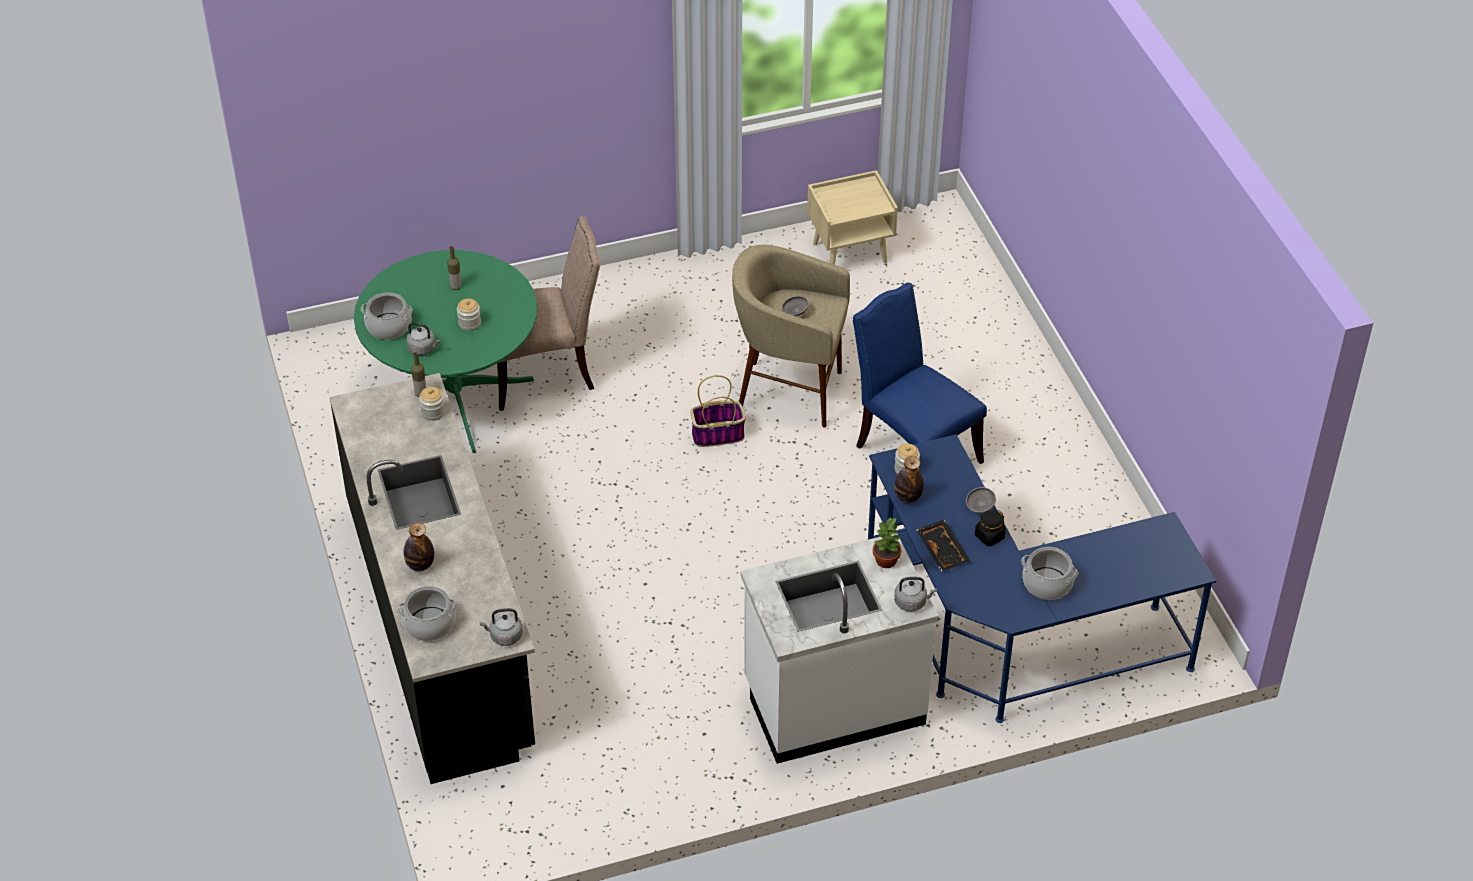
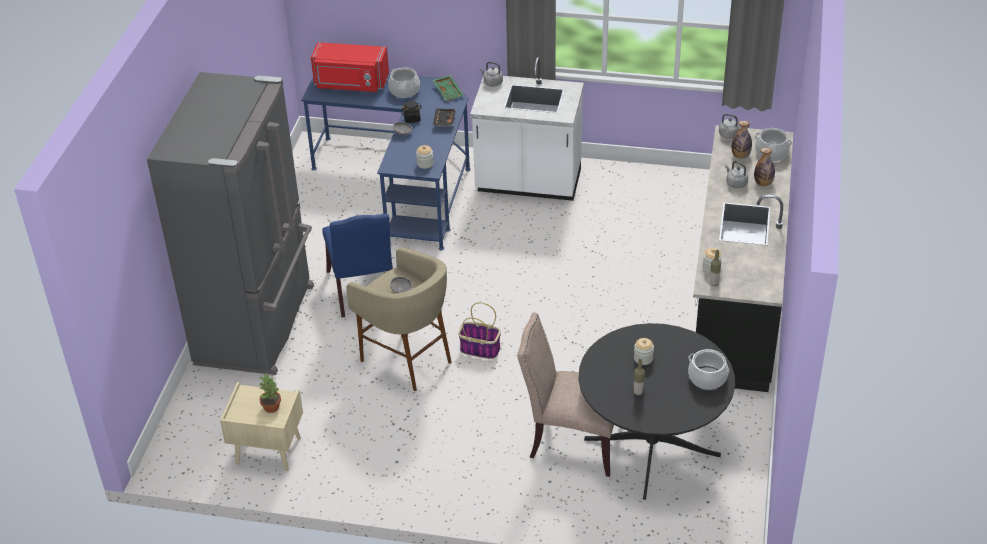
camera: 150 degrees left, 5 degrees down
(423, 348) = (688, 351): grey kettle -> grey kettle (735, 183)
(455, 397) = (651, 447): green dining table -> black dining table
(886, 561) = (488, 103): potted plant -> potted plant (271, 407)
(907, 497) = (438, 150): bottle -> bottle (740, 156)
(982, 607) = (449, 91): none -> green tray
(994, 369) = (258, 324): none -> grey fridge
(1135, 567) = (351, 84): none -> red microwave

